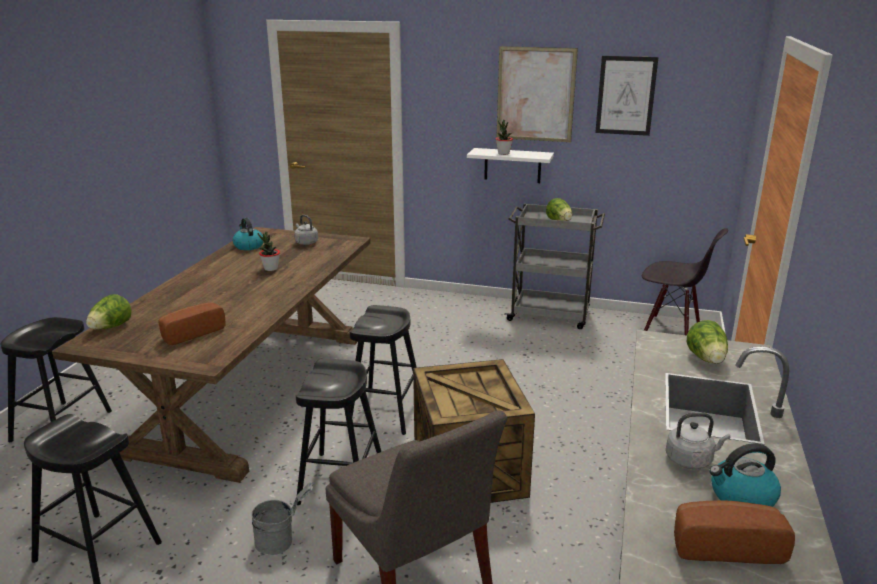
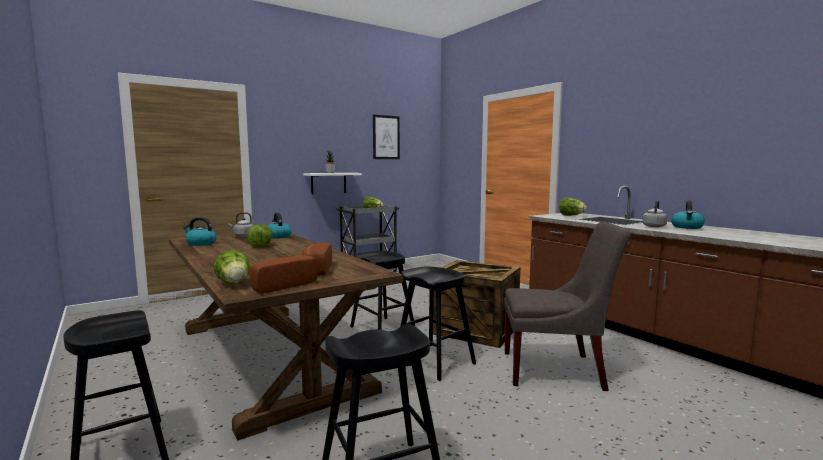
camera: 50 degrees left, 15 degrees down
(271, 269) = (261, 245): potted plant -> lettuce
(281, 541) = (472, 396): grey bucket -> none
(326, 254) = (278, 236): none -> kettle
(535, 94) = (339, 137): picture -> none
(671, 331) = (430, 266): black chair -> none
(724, 545) = (721, 232): bread -> bread (281, 285)

